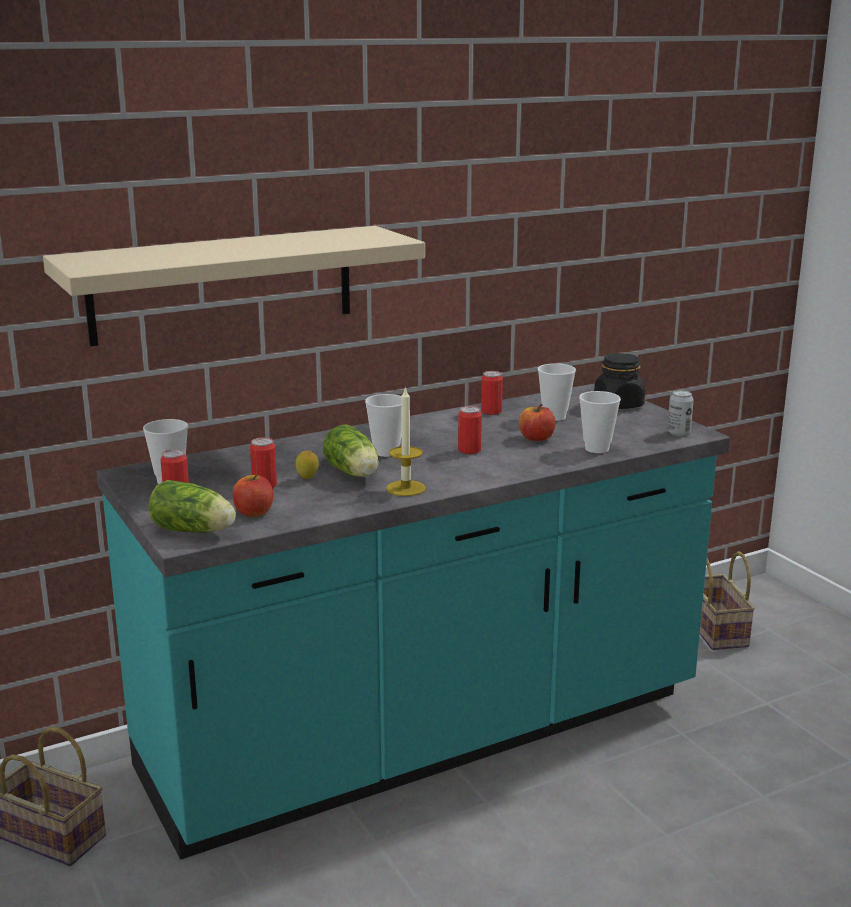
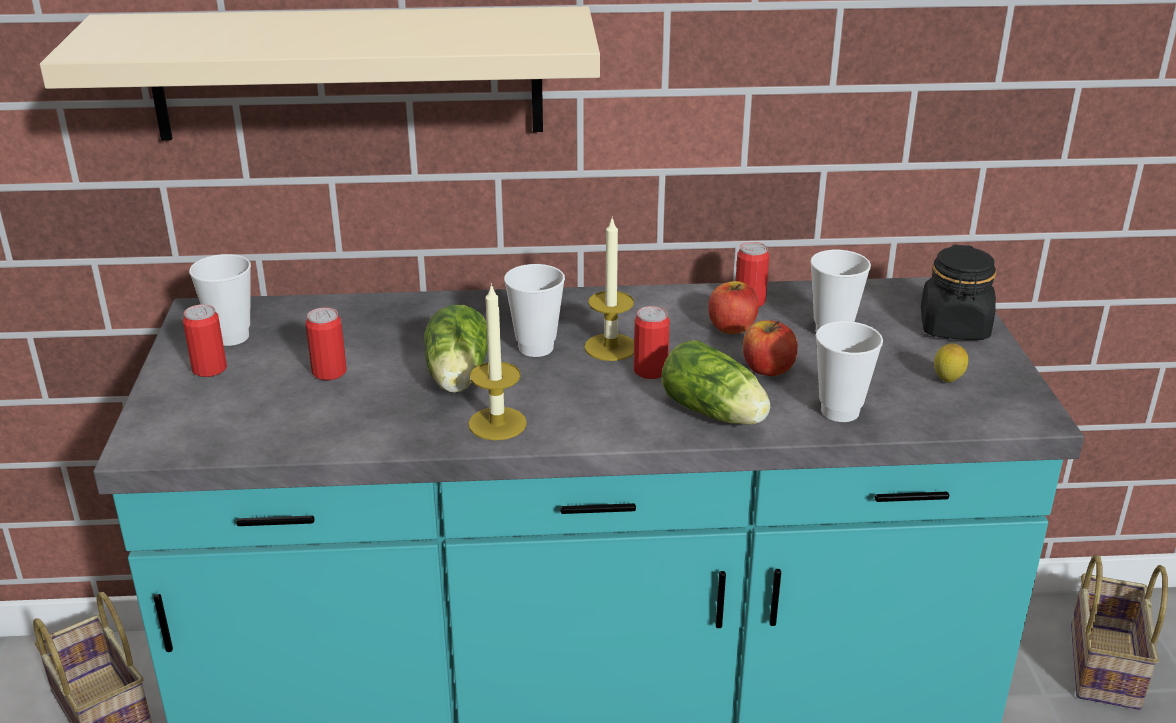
camera: 25 degrees right, 10 degrees up
(195, 531) = (173, 433): lettuce -> lettuce (716, 414)
(254, 512) = (270, 418): apple -> apple (731, 327)
(307, 479) = (391, 374): lemon -> lemon (947, 382)
(432, 444) = (610, 347): none -> candle
(678, 433) = (1001, 408): can -> none

